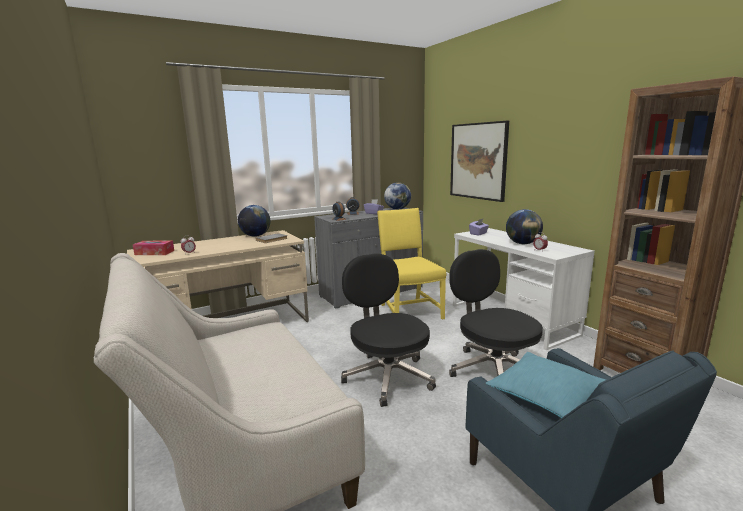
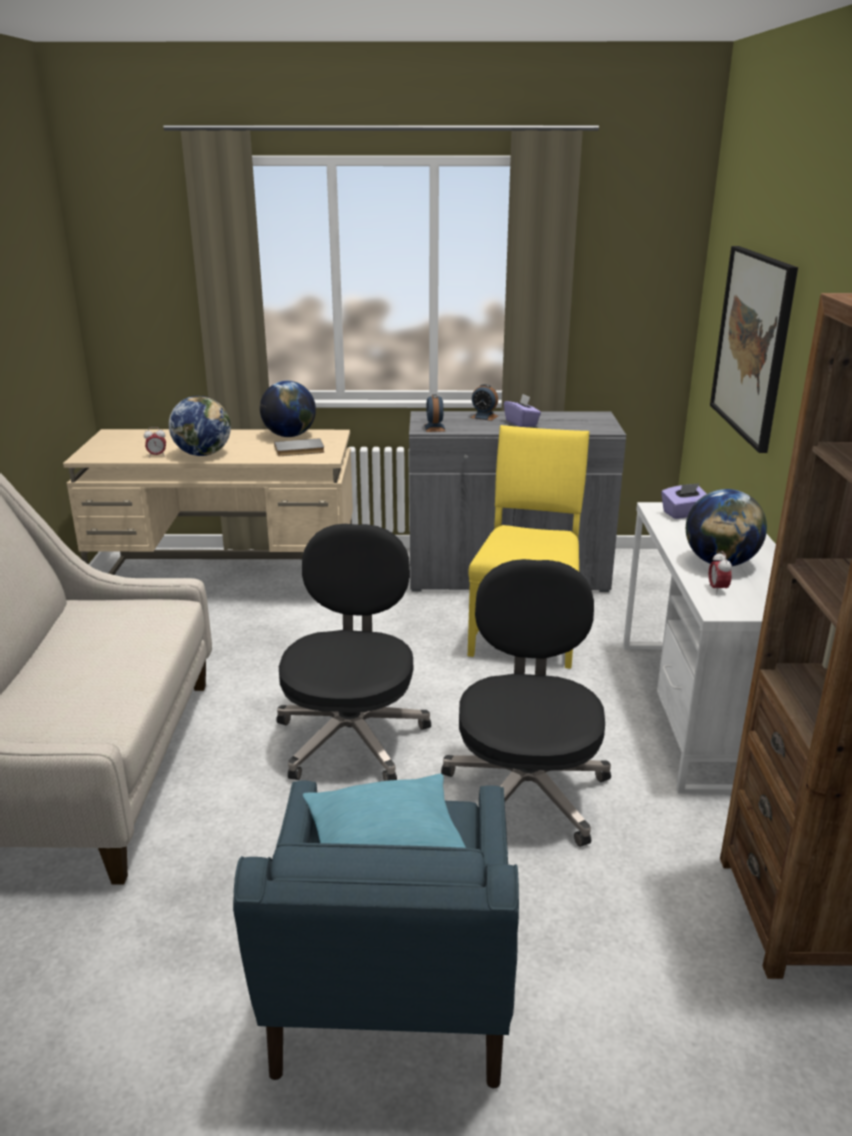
camera: 30 degrees right, 10 degrees up
(154, 253) = (121, 444): tissue box -> none
(397, 209) = (587, 419): globe -> globe (203, 454)

